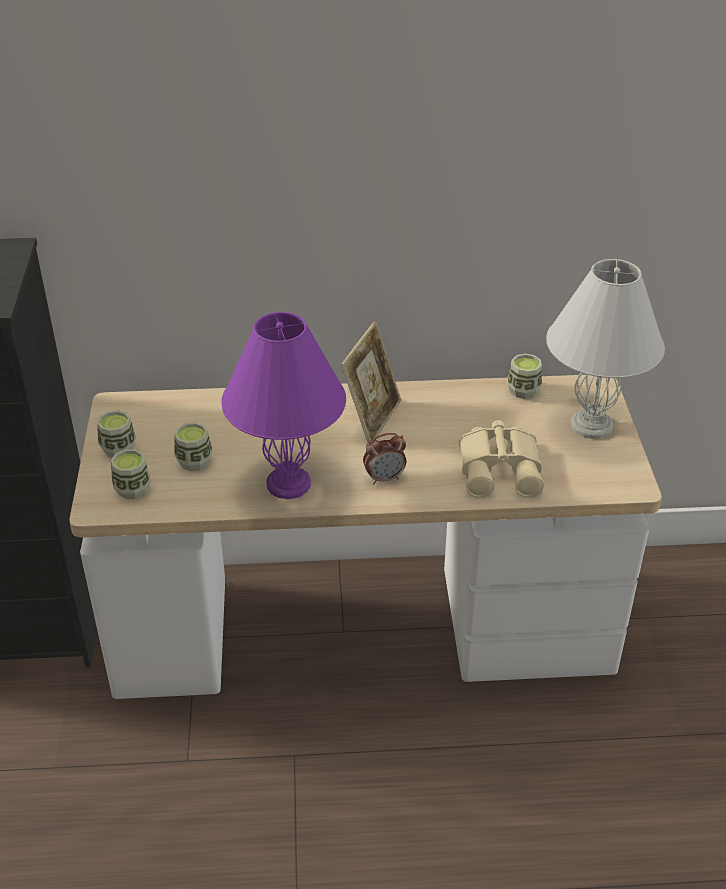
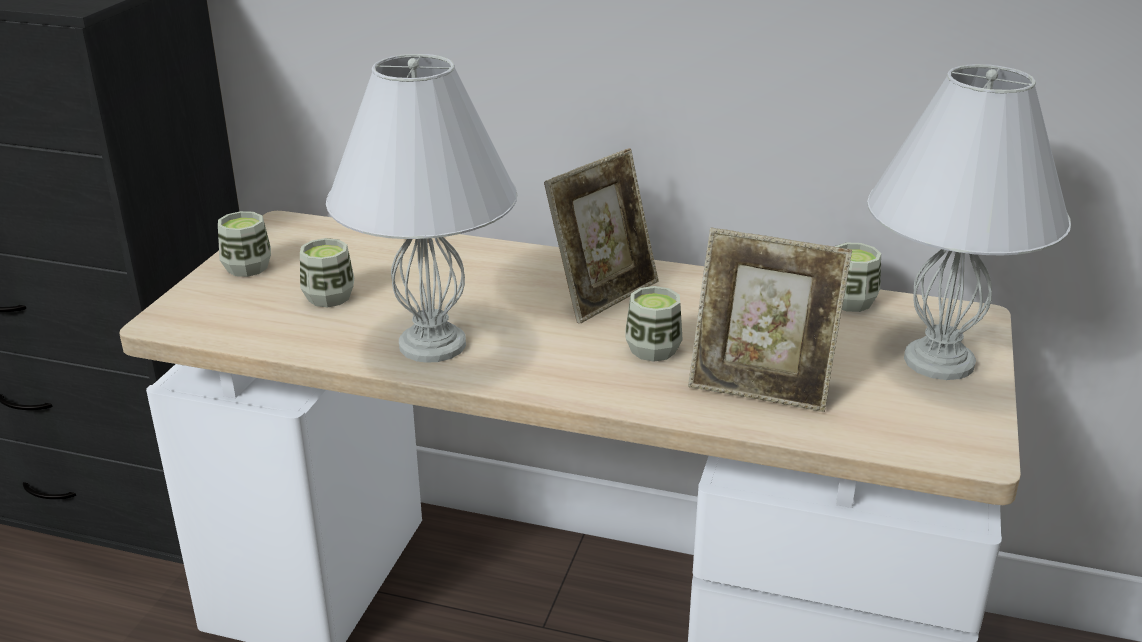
camera: 20 degrees right, 10 degrees down
(132, 489) = (226, 311): cup -> cup (653, 349)
(289, 484) = (433, 345): purple table lamp -> white table lamp
(384, 478) = (573, 364): alarm clock -> none
(501, 468) = (761, 386): beige binoculars -> picture frame

